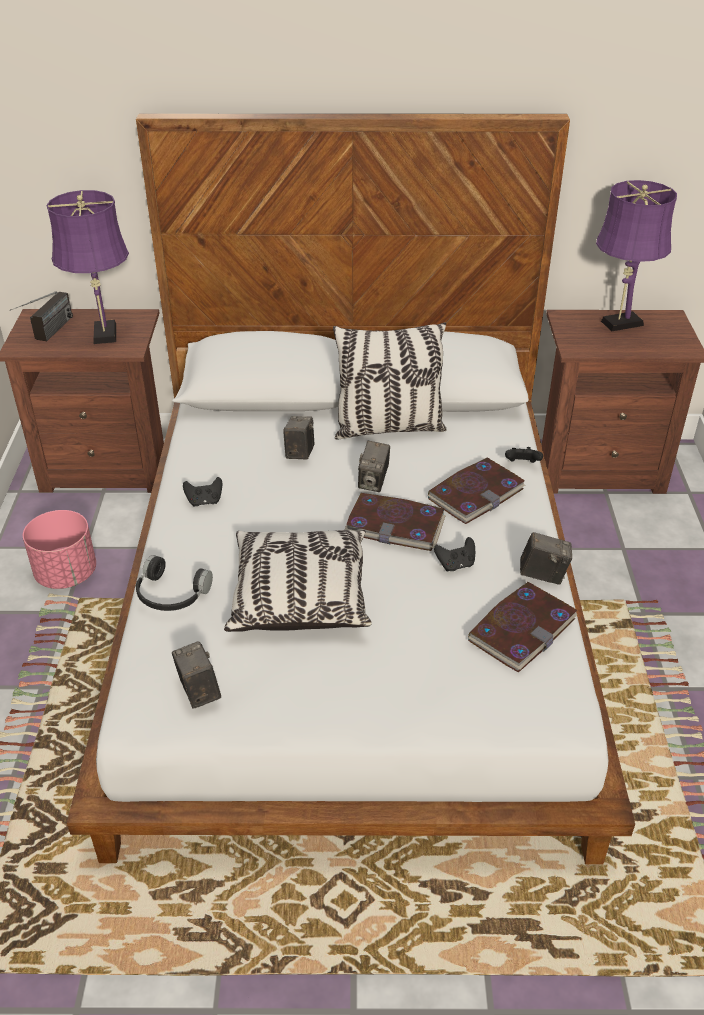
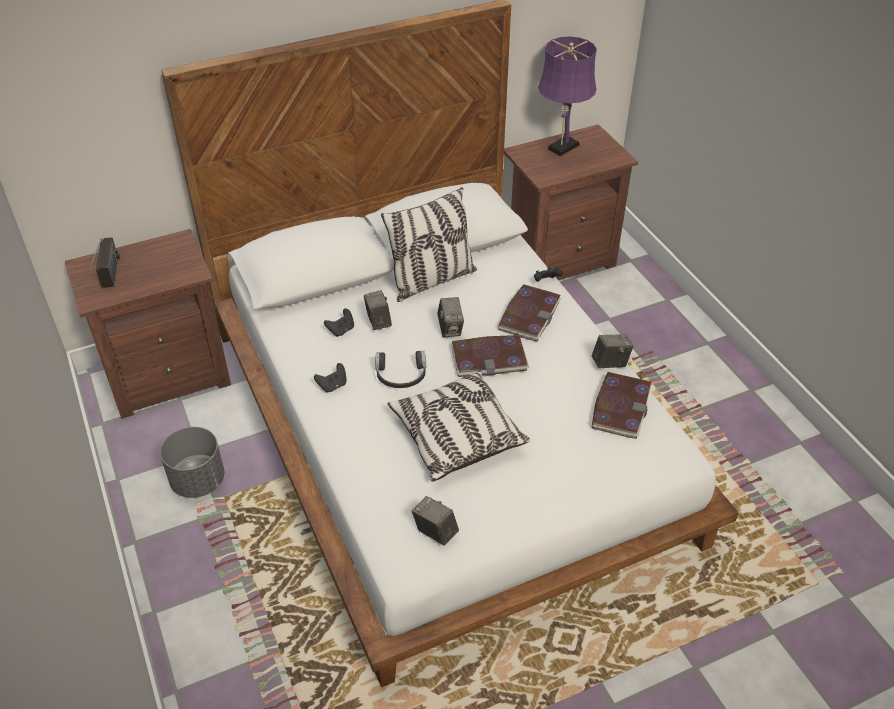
camera: 25 degrees left, 5 degrees up
(67, 574) = (198, 480): pink planter -> grey planter
(104, 336) = (162, 267): purple table lamp -> none
(170, 595) = (362, 468): black headphones -> black headphones (401, 376)
(455, 564) = (549, 375): black game controller -> black game controller (341, 330)

